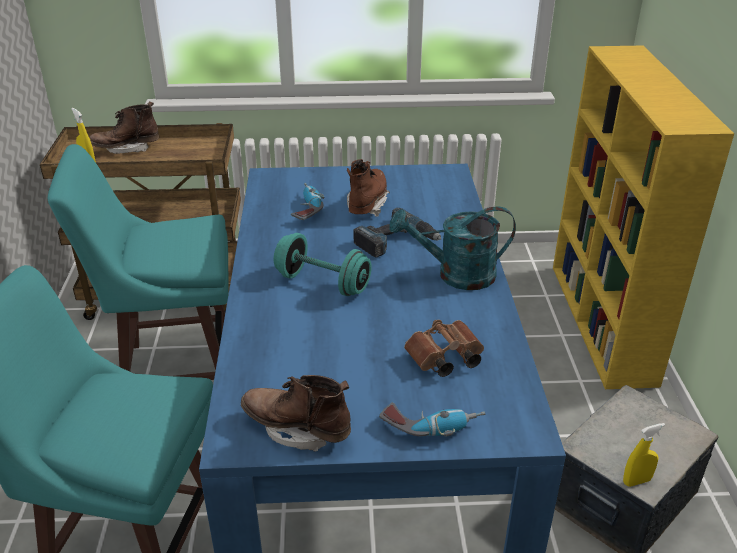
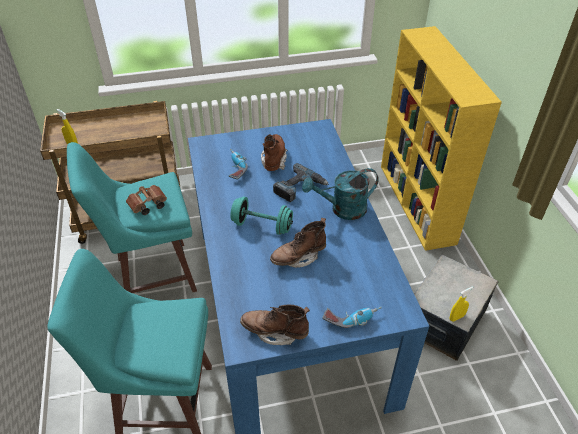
camera: 10 degrees left, 10 degrees up
(126, 149) = (94, 128): brown boot -> brown boot (298, 257)
(443, 360) = (348, 272): brown binoculars -> brown binoculars (147, 206)

